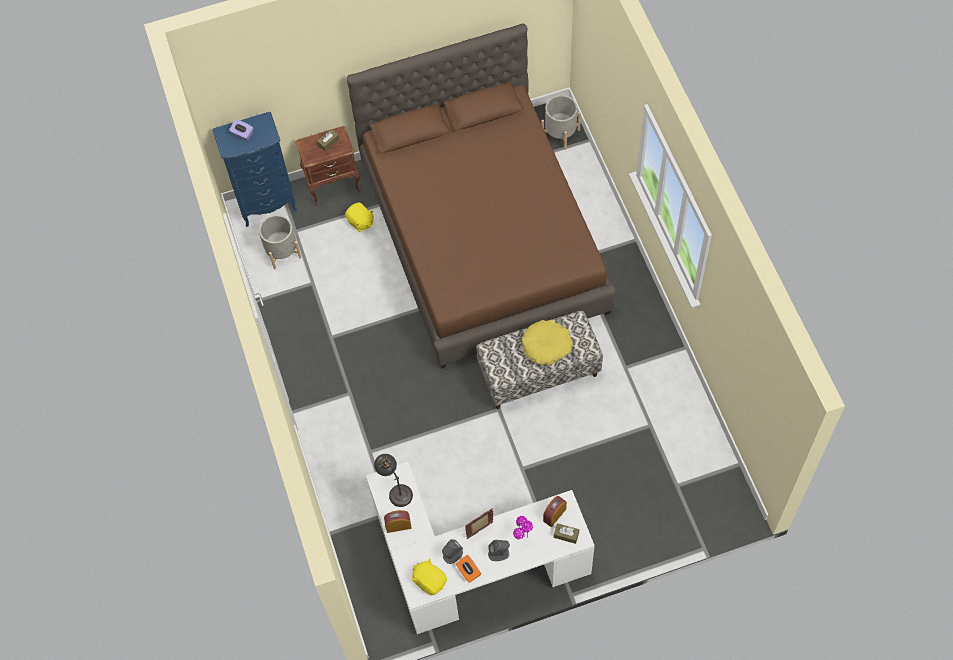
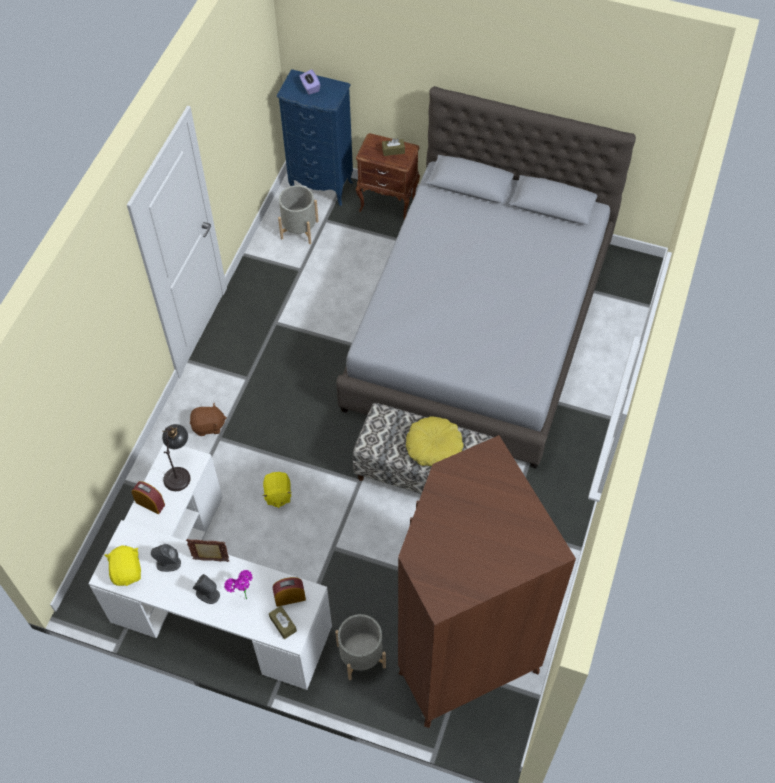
camera: 35 degrees right, 5 degrees down
(354, 449) = (208, 426): none -> brown plush toy
(360, 222) = (384, 247): yellow plush toy -> yellow plush toy (277, 495)
(468, 572) = (167, 589): orange tissue box -> none
(483, 236) = (480, 326): brown bed -> grey bed
(560, 133) = (627, 284): grey planter -> grey planter (361, 656)
(664, 470) = (462, 647): none -> brown wardrobe

